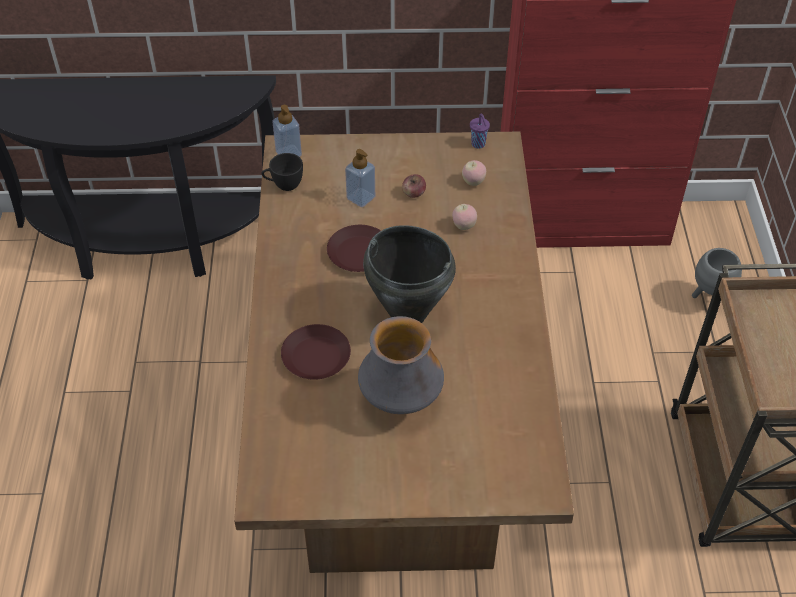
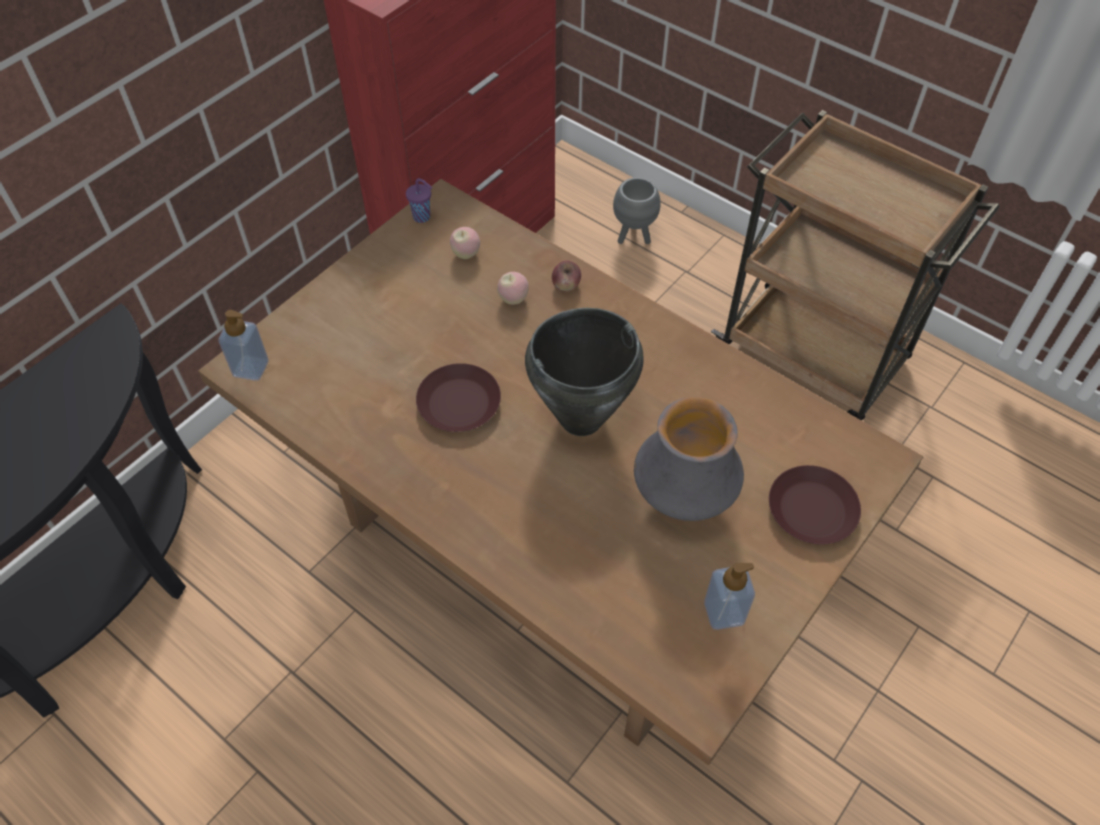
camera: 50 degrees left, 5 degrees up
(283, 185) = (291, 402): black cup -> none
(317, 356) = (560, 532): brown plate -> brown plate (812, 509)
(361, 198) = (386, 351): soap dispenser -> soap dispenser (724, 612)
(414, 193) = (429, 307): apple -> apple (566, 285)

